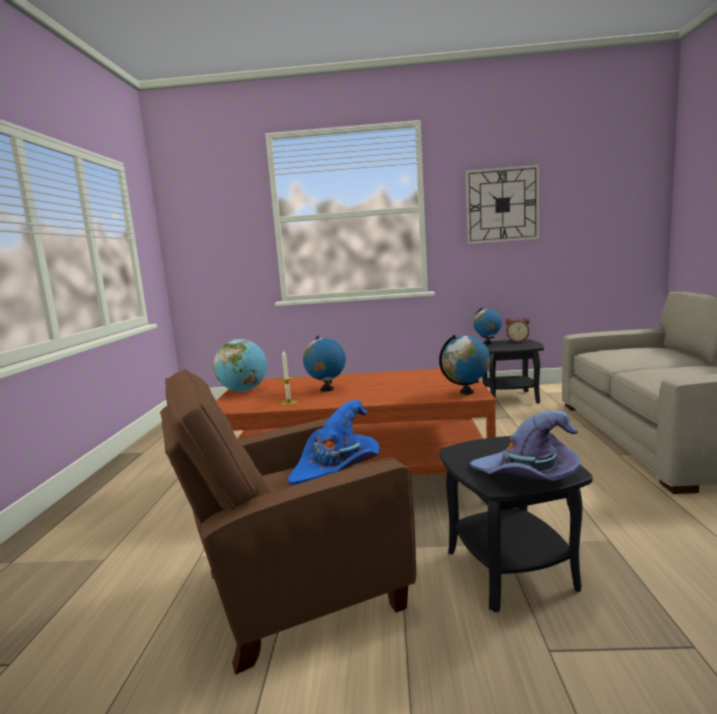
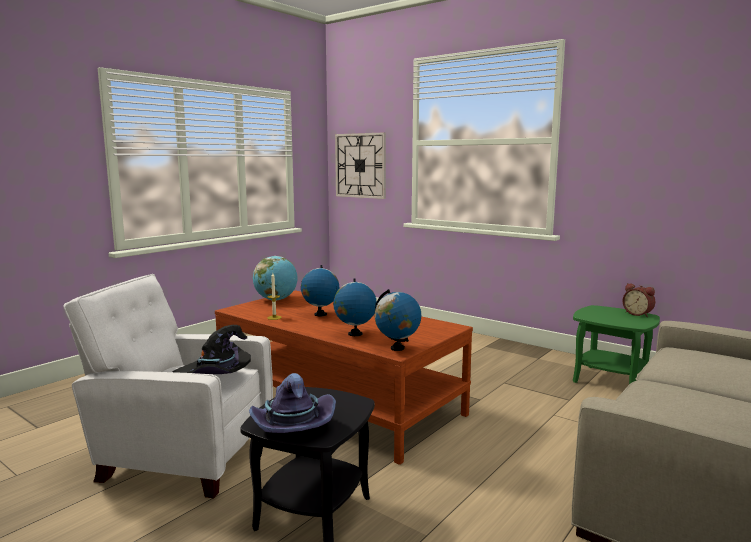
camera: 35 degrees right, 0 degrees up
(294, 590) = (182, 456): brown armchair -> white armchair
(337, 468) = (215, 374): blue hat -> black hat
(487, 343) = (598, 308): globe -> globe (355, 334)
(502, 205) = (654, 141): wall clock -> wall clock (360, 165)
(510, 398) = (610, 381): black side table -> green side table

